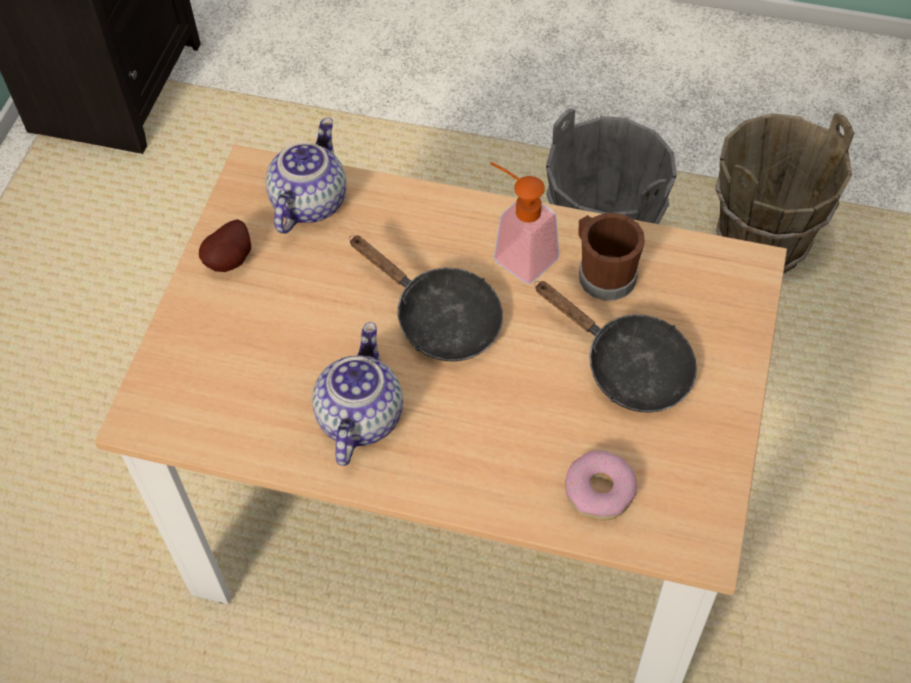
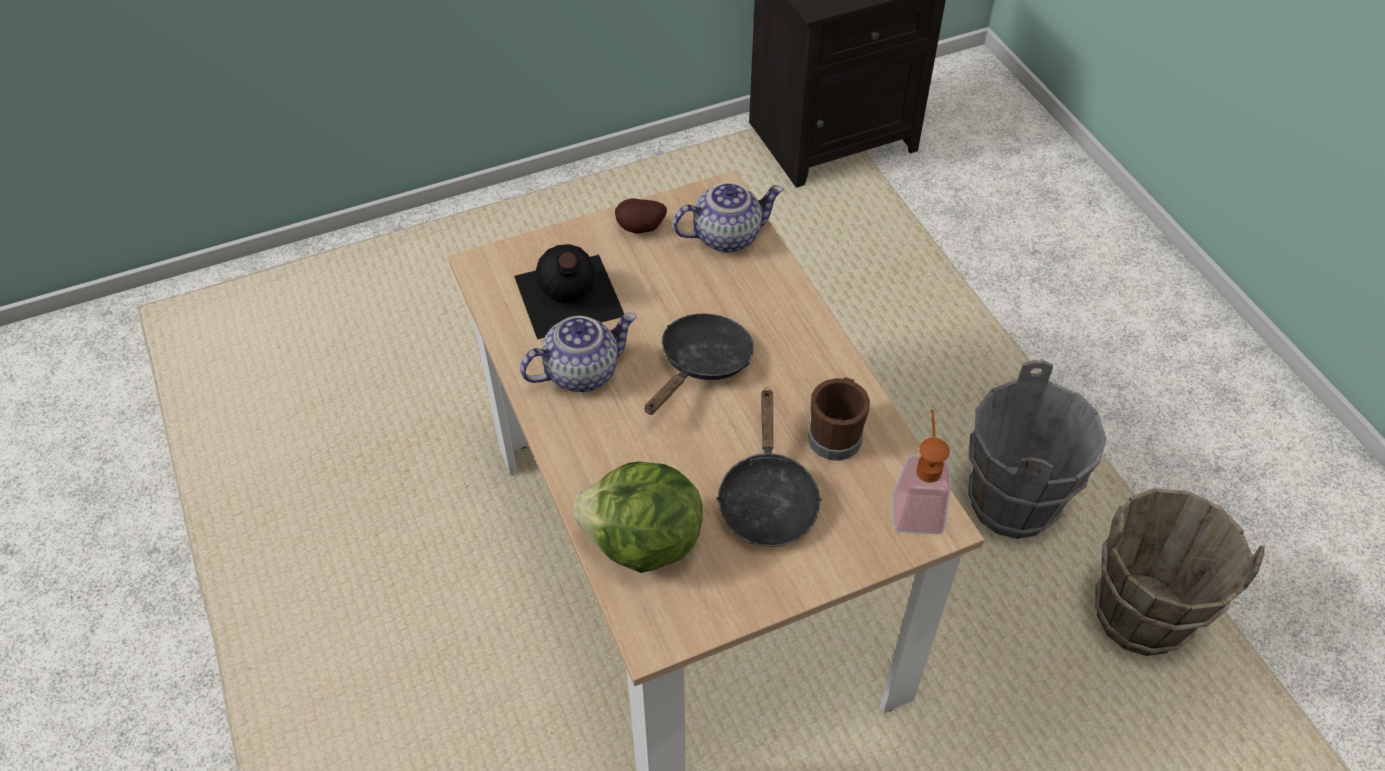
camera: 50 degrees right, 5 degrees down
(256, 372) = (567, 297): none -> black bottle
(439, 318) = (701, 364): black frying pan -> black frying pan turned 150 degrees counterclockwise
(517, 254) = (801, 373): soap dispenser -> soap dispenser (917, 504)
(599, 491) = (643, 543): donut -> lettuce

